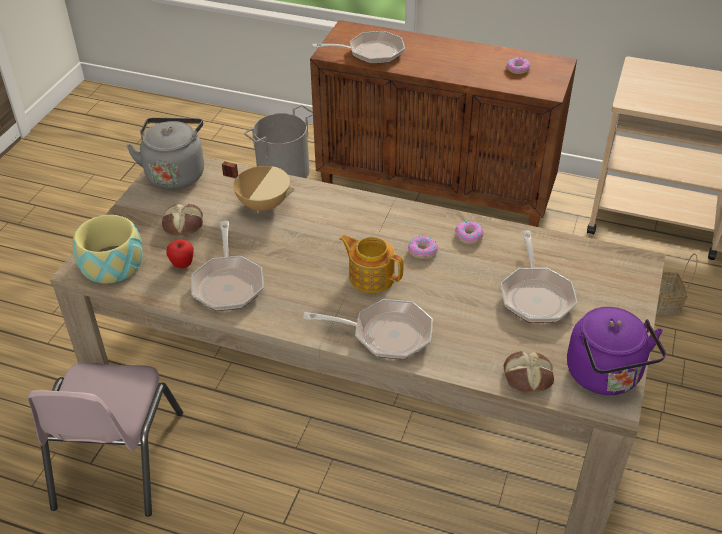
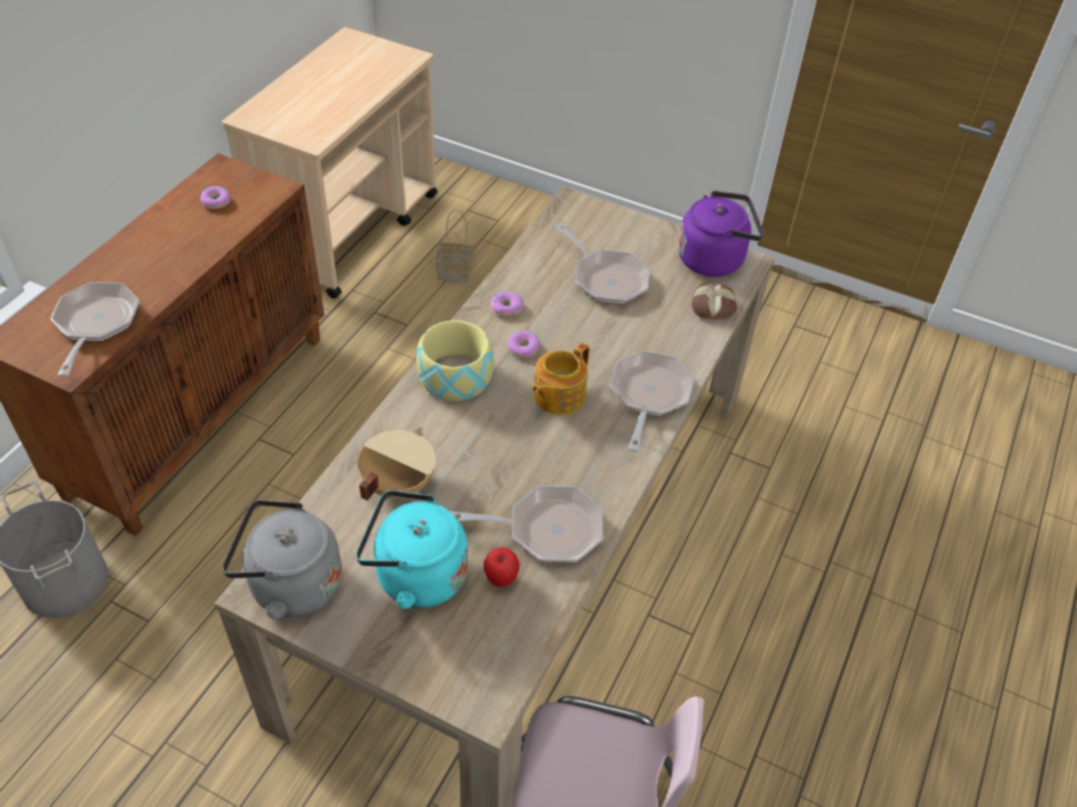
camera: 85 degrees left, 5 degrees up
(111, 263) = (481, 665): bowl -> bowl (455, 377)
(184, 224) = (415, 576): bread -> turquoise kettle
(535, 295) = (606, 279): frying pan -> frying pan turned 45 degrees clockwise

